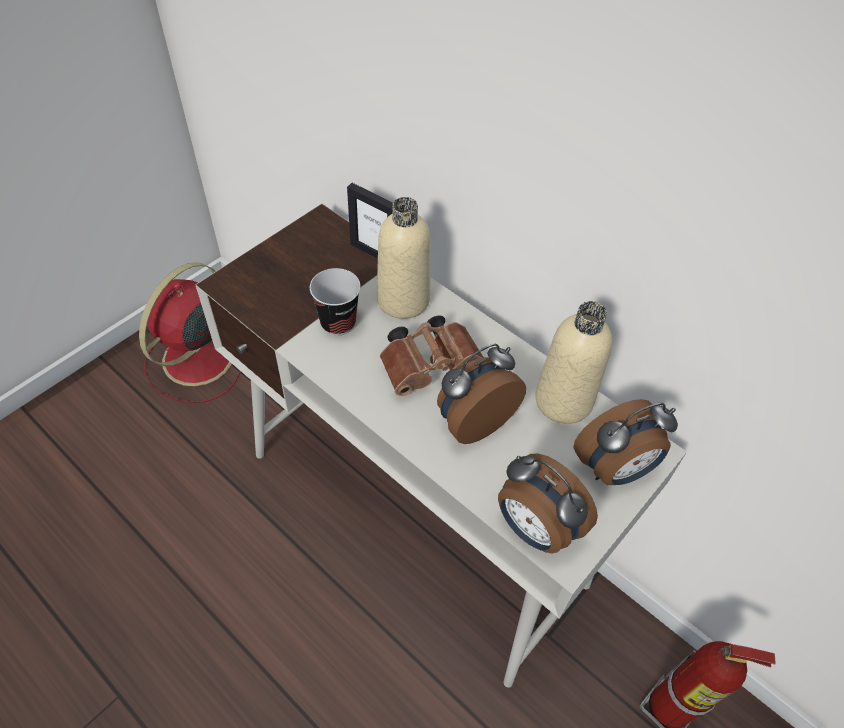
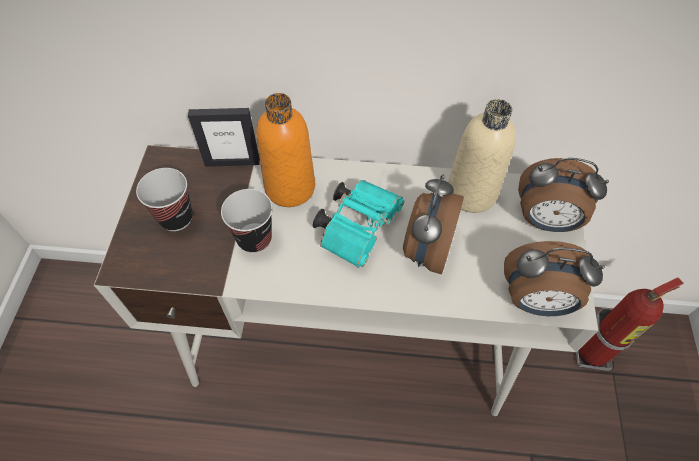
camera: 35 degrees left, 5 degrees up
(196, 360) = (75, 344): red fan -> none
(293, 271) = (176, 218): none -> cup
(403, 300) = (290, 187): beige bottle -> orange bottle
(432, 365) = (359, 226): brown binoculars -> turquoise binoculars
(614, 469) = (545, 221): alarm clock -> alarm clock turned 75 degrees clockwise

